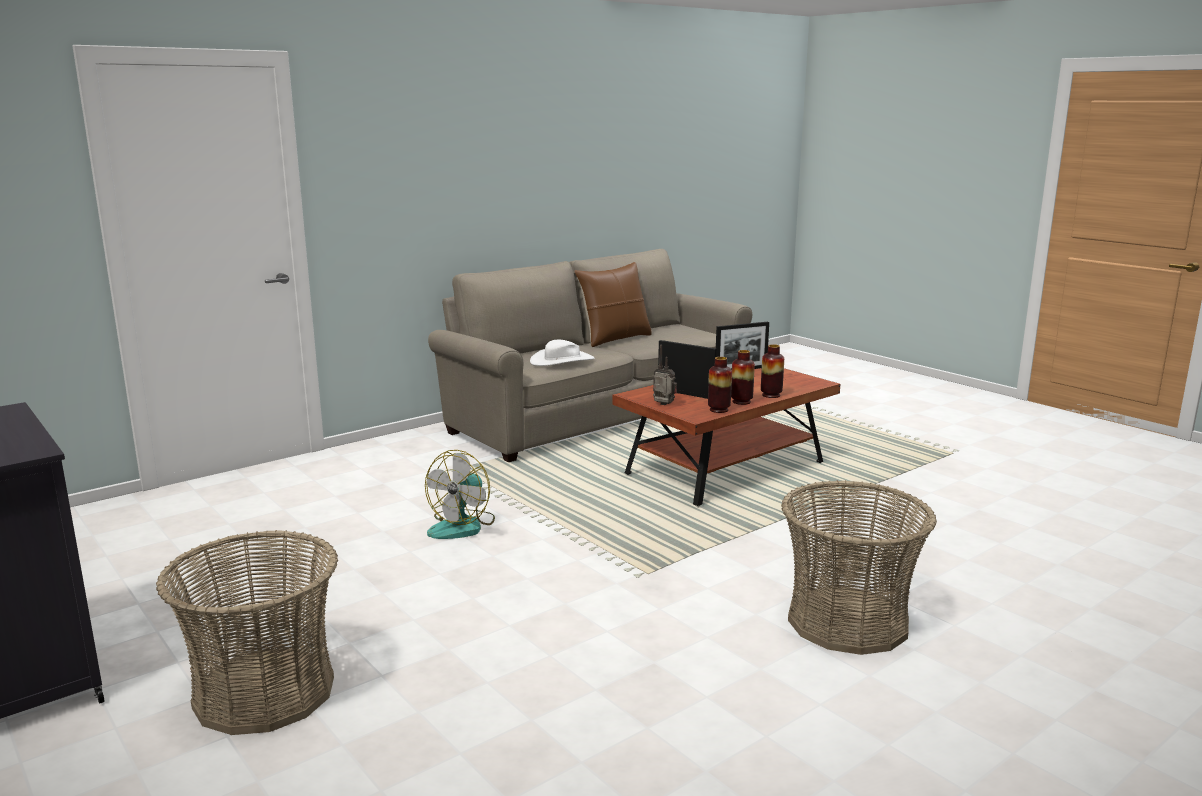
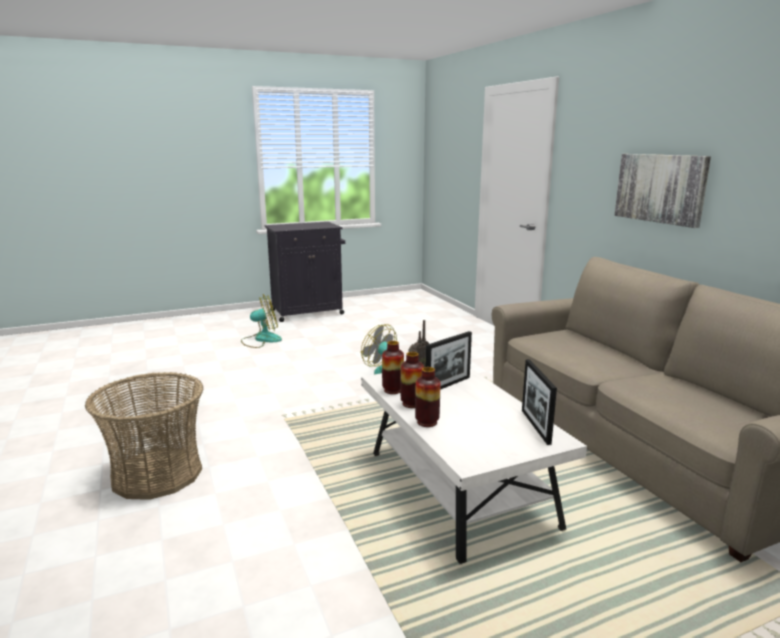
camera: 105 degrees right, 0 degrees up
(264, 692) = (261, 339): basket -> fan
(475, 187) = (660, 188): none -> picture
(562, 361) = (566, 351): white hat -> none
(614, 339) = (675, 381): brown pillow -> none
(725, 470) = (458, 489): brown coffee table -> white coffee table

